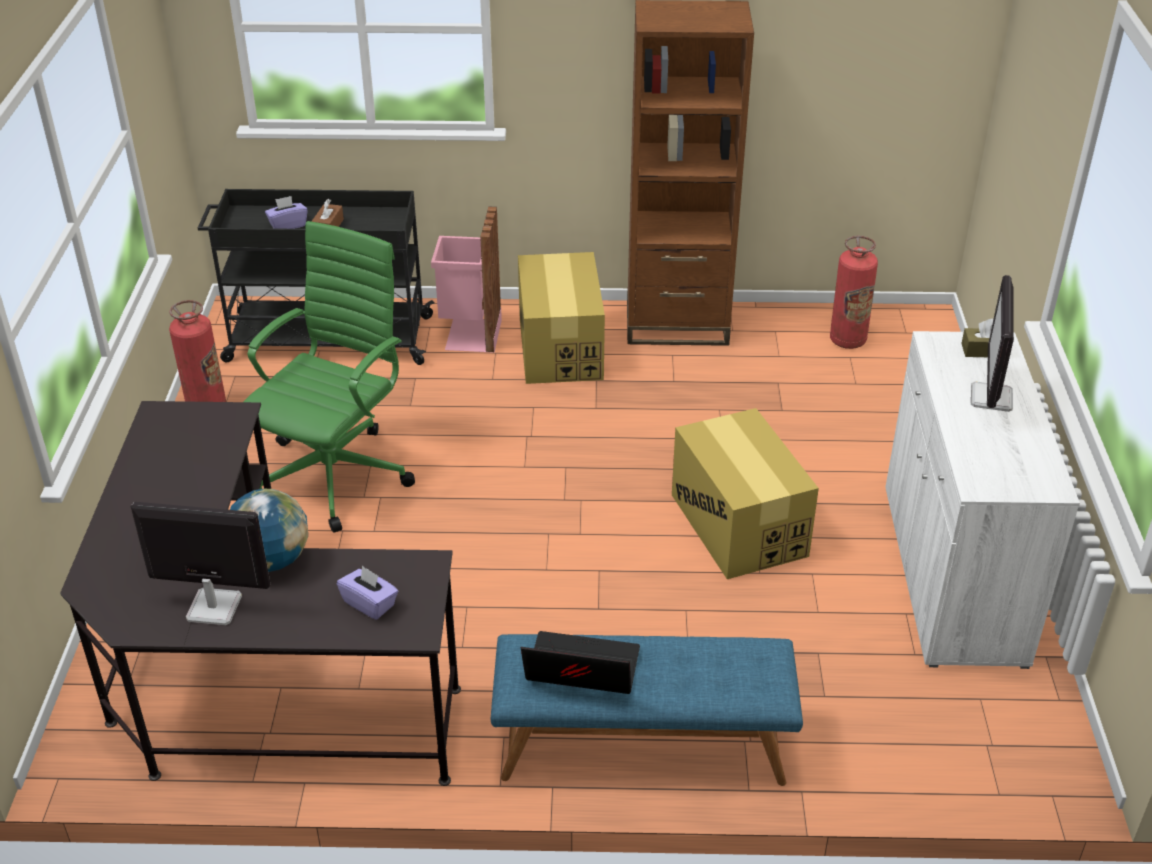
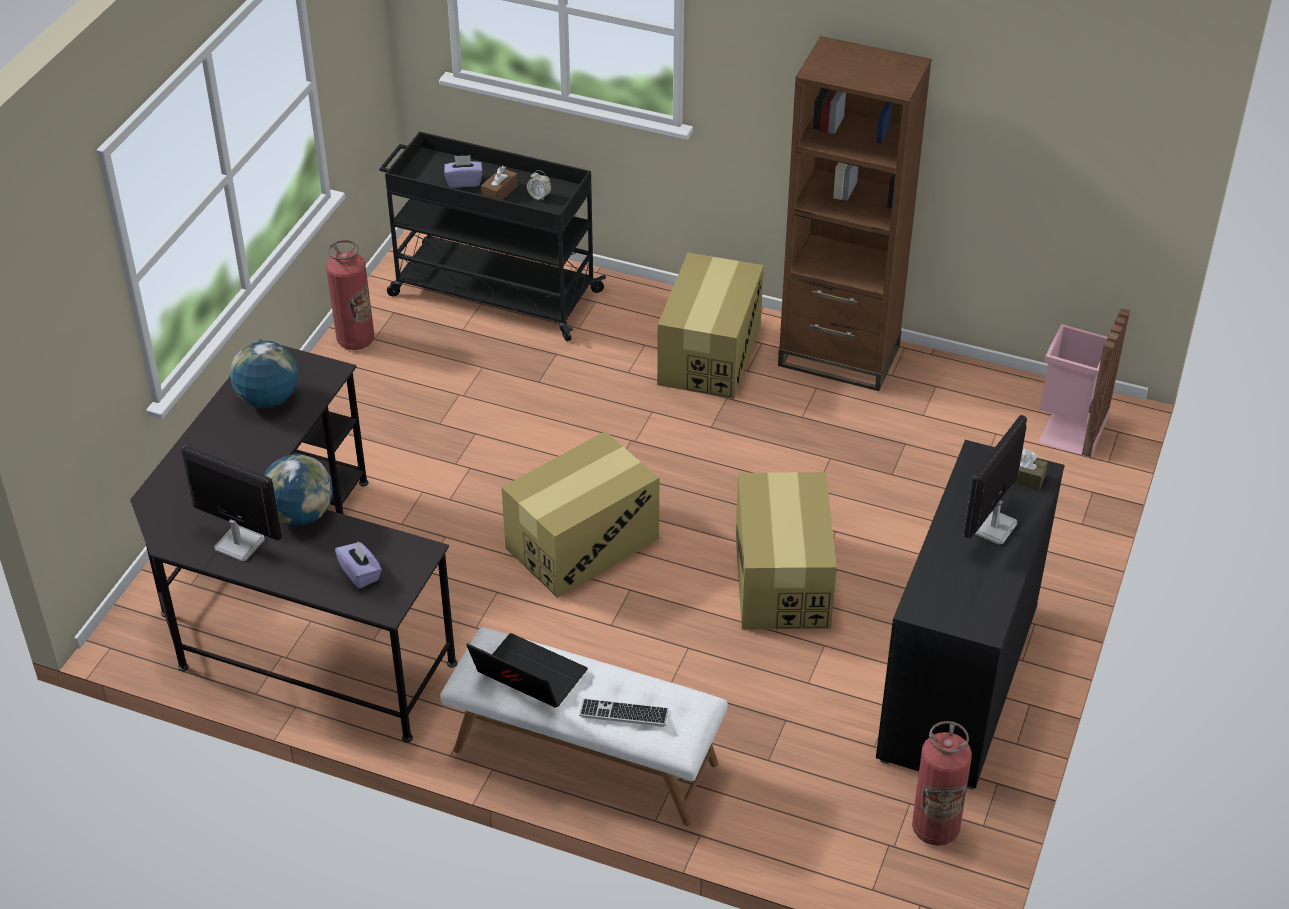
camera: 20 degrees right, 5 degrees up
(178, 455) = (268, 399): none -> globe
(336, 473) = (441, 435): green office chair -> none
(369, 224) = (539, 196): none -> alarm clock
(470, 335) = (629, 319): pink trash can -> pink trash can (1069, 430)
(529, 540) = (582, 544): none -> cardboard box
(642, 746) = (584, 757): blue bench -> white bench
(701, 681) = (623, 714): none -> keyboard
(847, 340) = (1004, 414): fire extinguisher -> fire extinguisher (935, 828)
(952, 574) = (957, 682): white cabinet -> black cabinet

